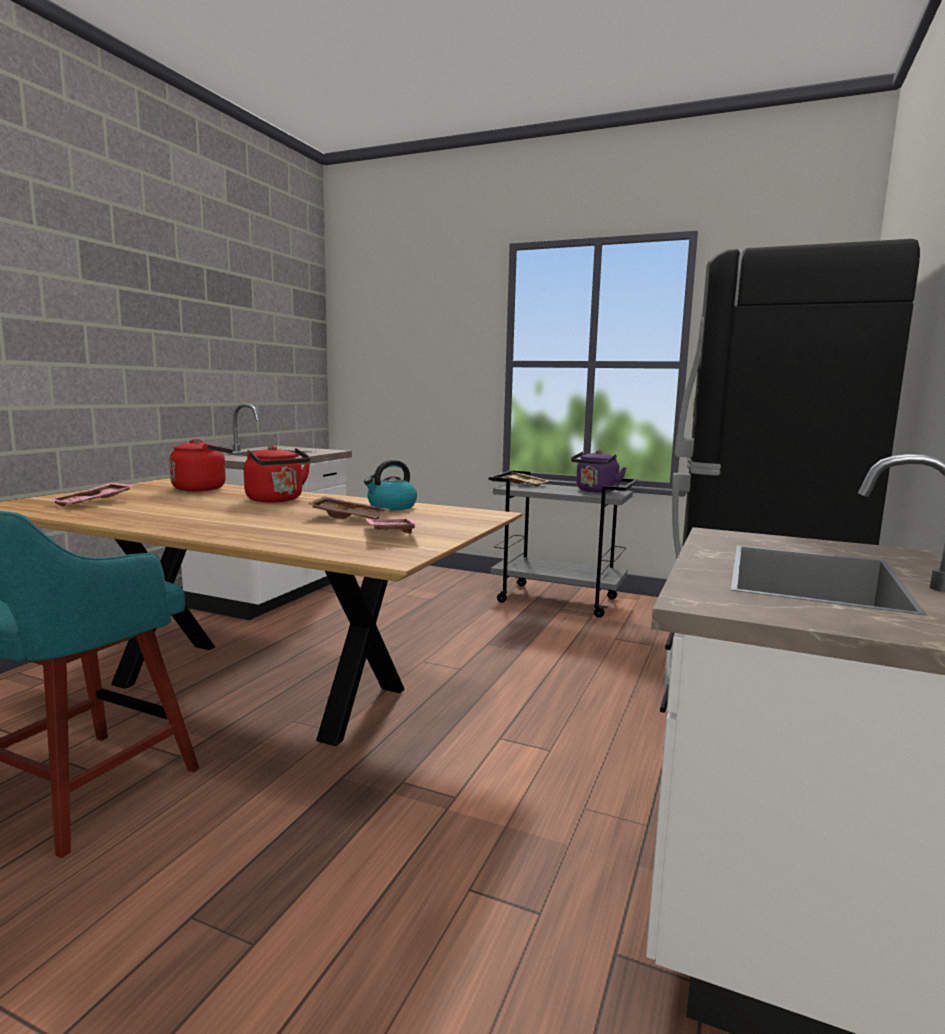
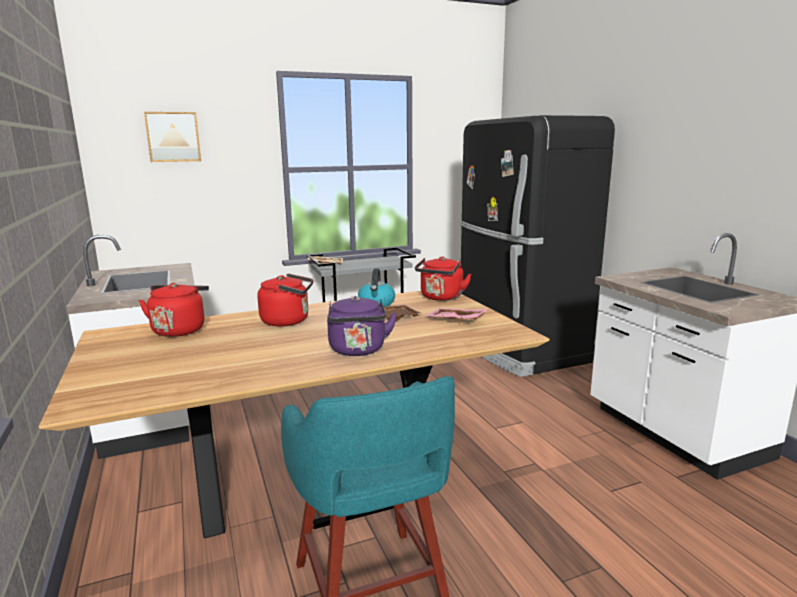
camera: 45 degrees left, 5 degrees up
(95, 502) = (158, 371): pink tray -> none
(400, 324) = (173, 137): none -> picture
(469, 517) = (441, 298): none -> red kettle
(595, 491) = (381, 260): purple kettle -> purple kettle (358, 350)

